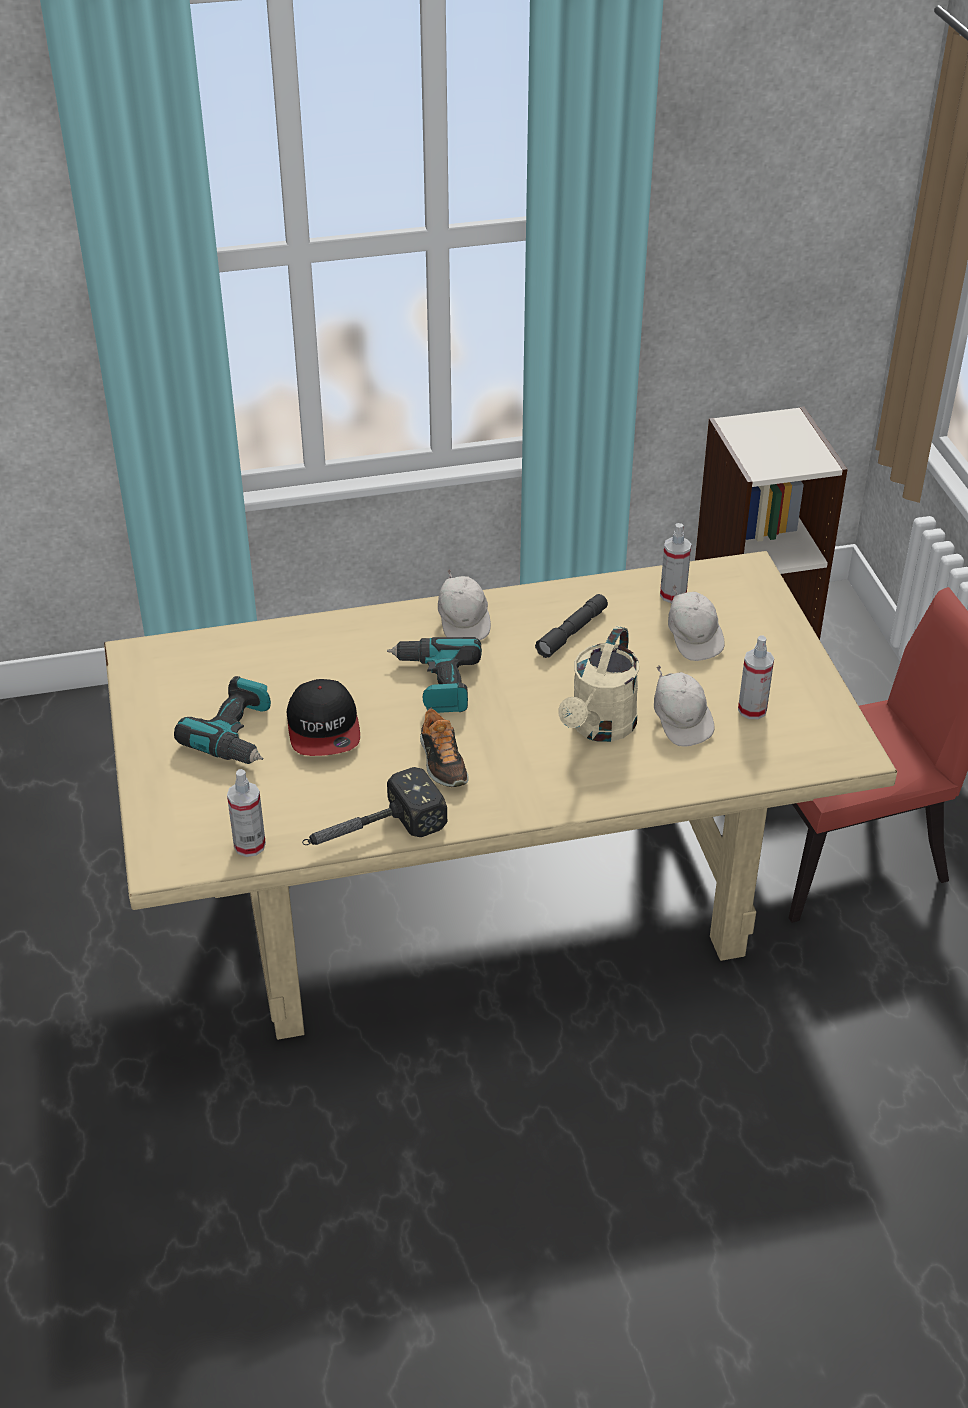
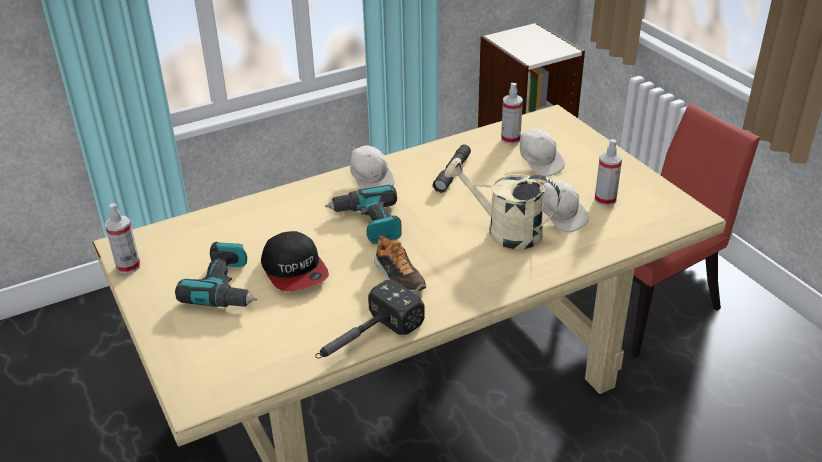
camera: 15 degrees left, 5 degrees down
(249, 845) = (267, 370): spray bottle -> spray bottle (128, 266)
(599, 728) = (504, 231): beige watering can -> beige watering can turned 105 degrees clockwise

